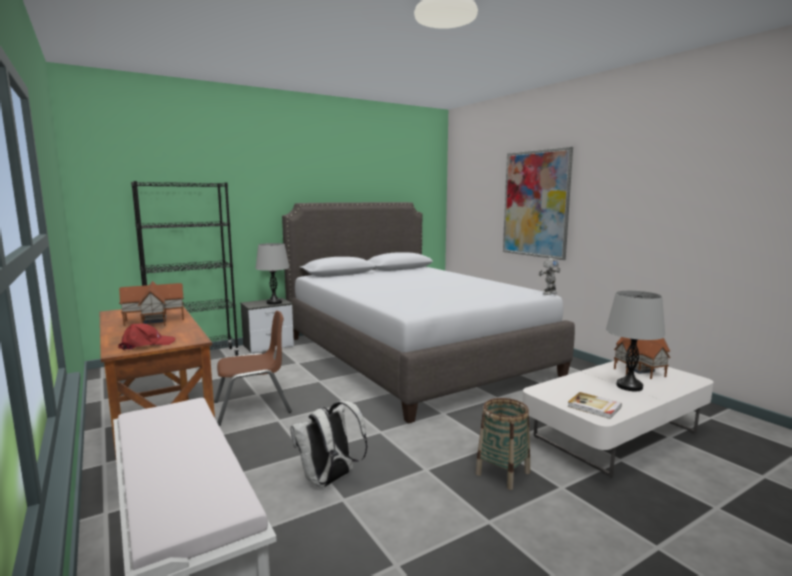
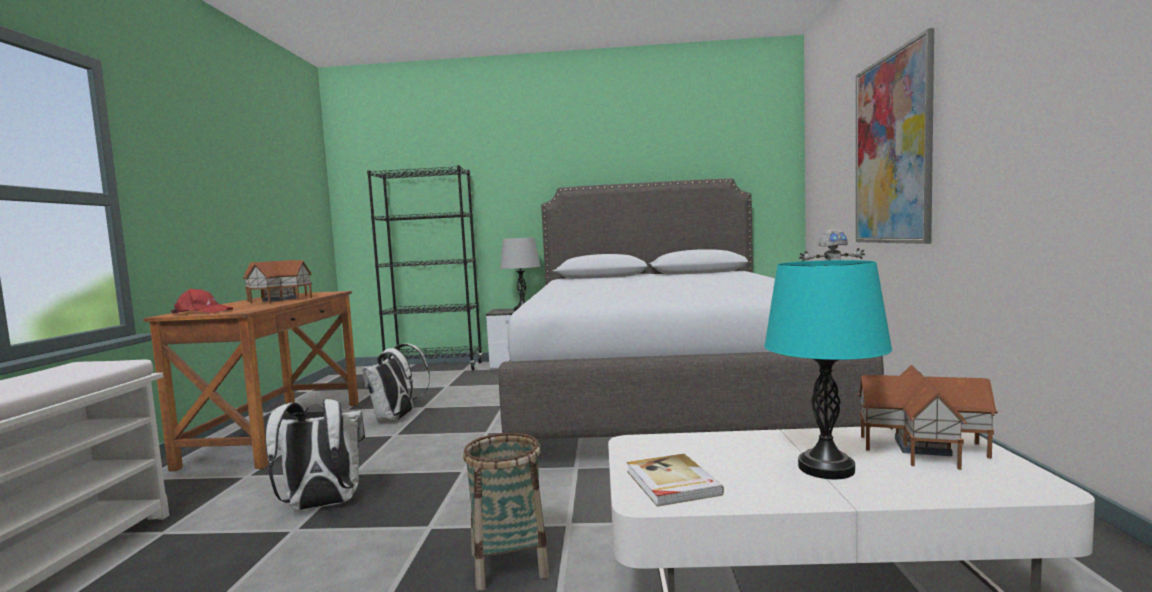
camera: 35 degrees right, 5 degrees down
(253, 407) = (396, 419): brown chair -> white backpack
(629, 386) = (826, 468): grey table lamp -> turquoise table lamp

